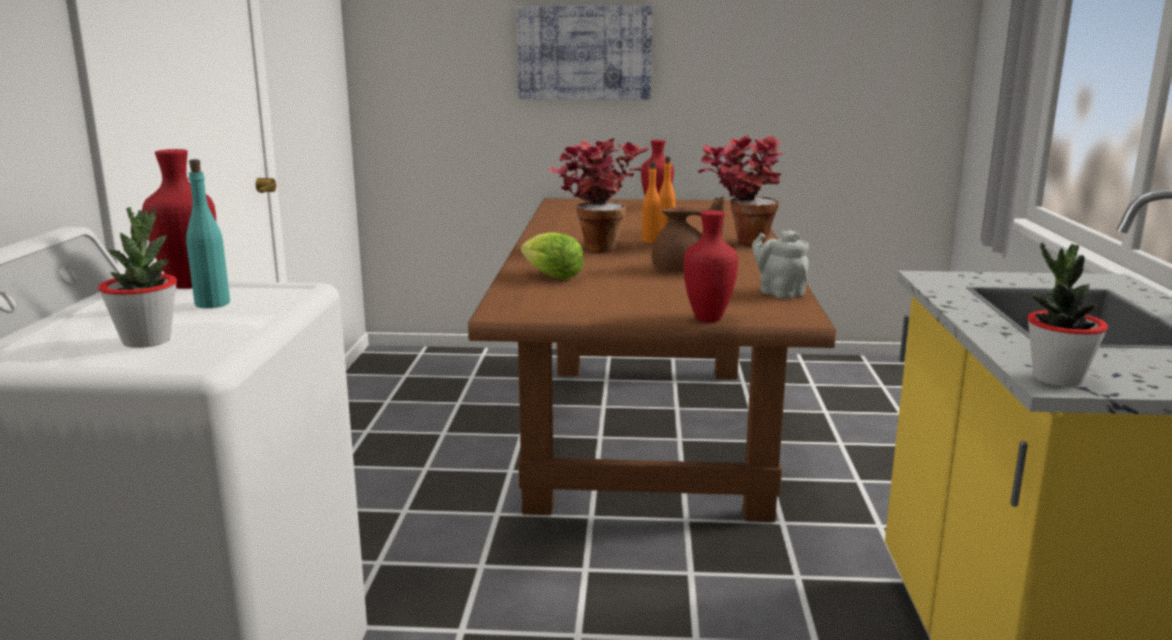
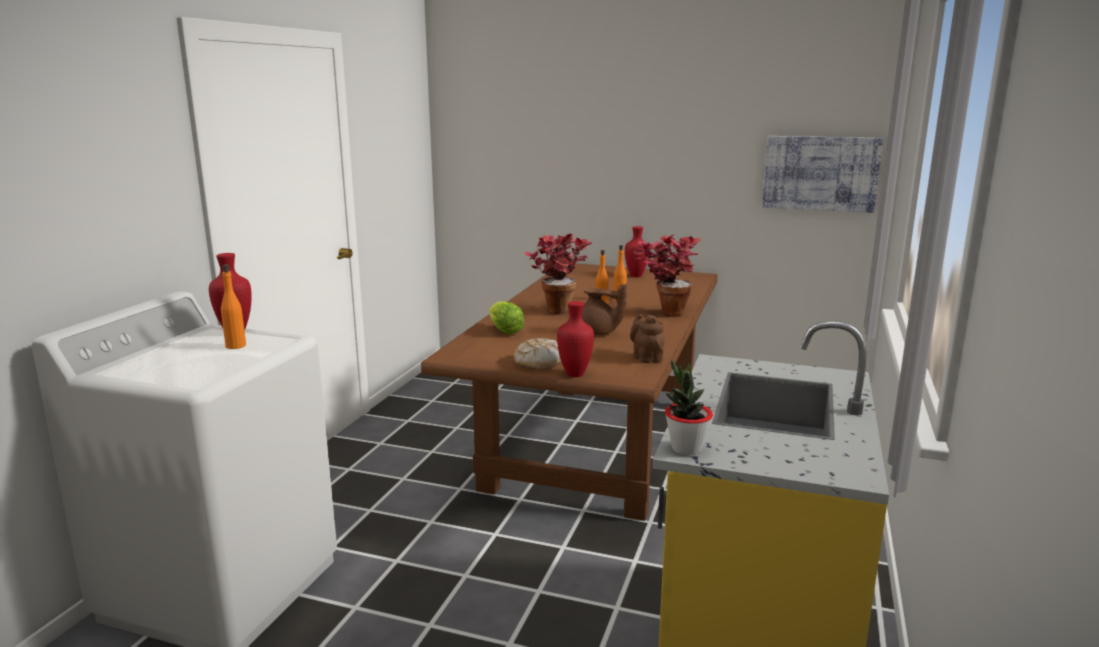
camera: 15 degrees right, 0 degrees up
(147, 341) = (183, 368): potted plant -> none
(212, 303) = (236, 346): turquoise bottle -> orange bottle
(584, 53) = (592, 159): picture -> picture (820, 173)
(640, 308) = (538, 362): none -> bread
(779, 292) = (646, 357): grey teapot -> brown teapot

